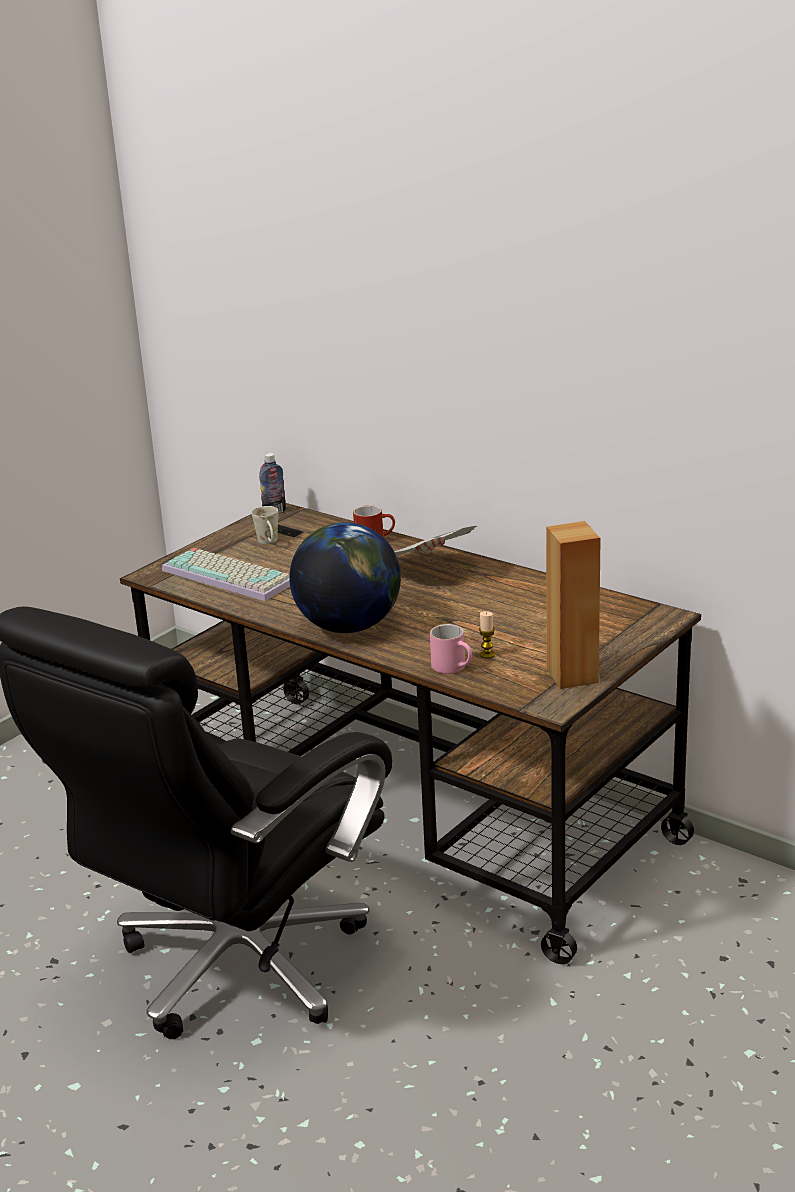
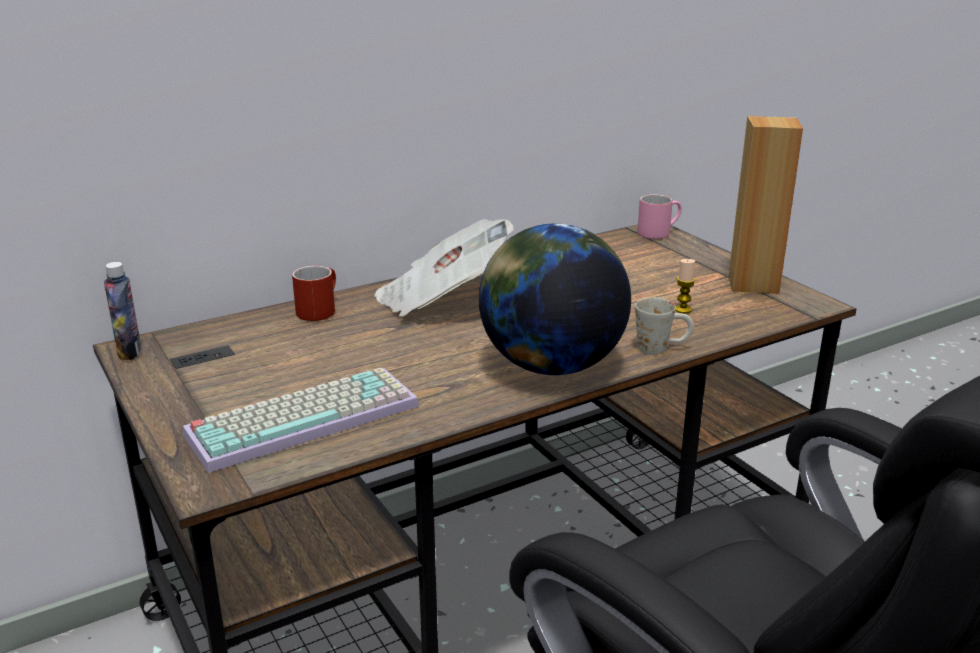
camera: 70 degrees left, 0 degrees up
(269, 542) = (229, 372): white mug -> white mug (661, 348)
(454, 667) = (703, 329): pink mug -> pink mug (658, 232)

